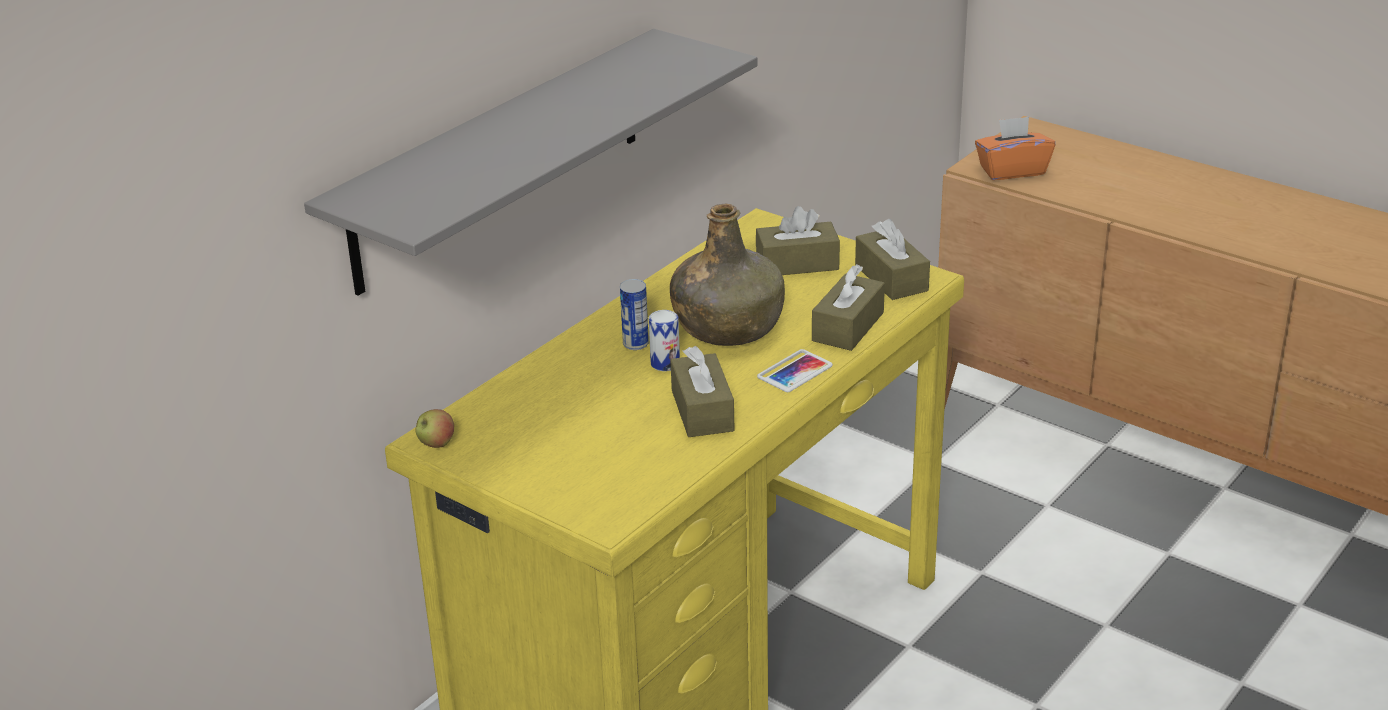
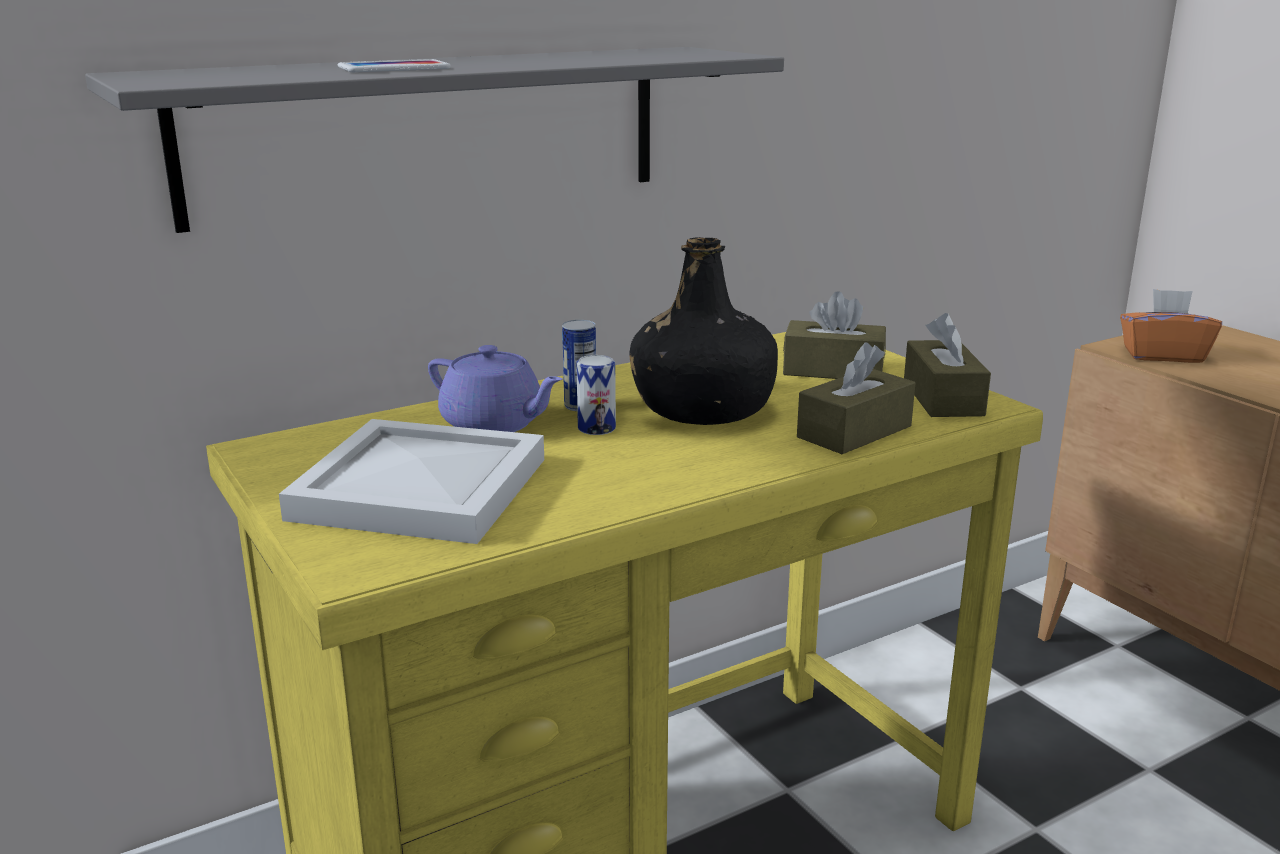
camera: 20 degrees right, 10 degrees down
(436, 444) = (258, 453): apple -> none
(587, 377) = (494, 424): none -> purple teapot
(591, 449) = (422, 490): none -> white tray
(702, 410) = (597, 478): brown tissue box -> none
(728, 327) = (703, 409): green bottle -> black bottle
(795, 371) = (750, 462): phone -> phone (394, 68)

